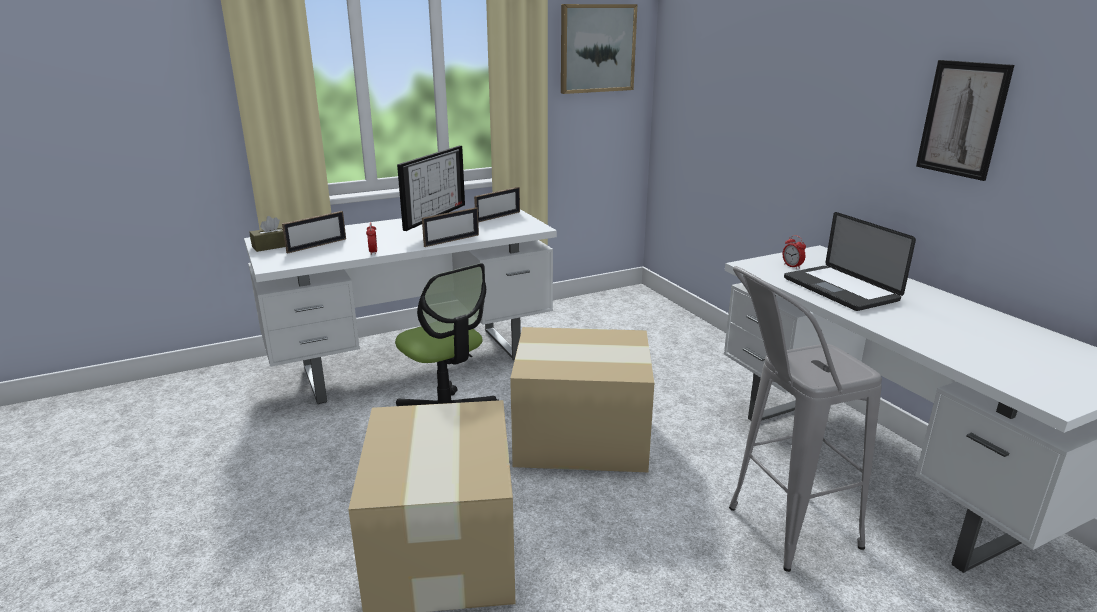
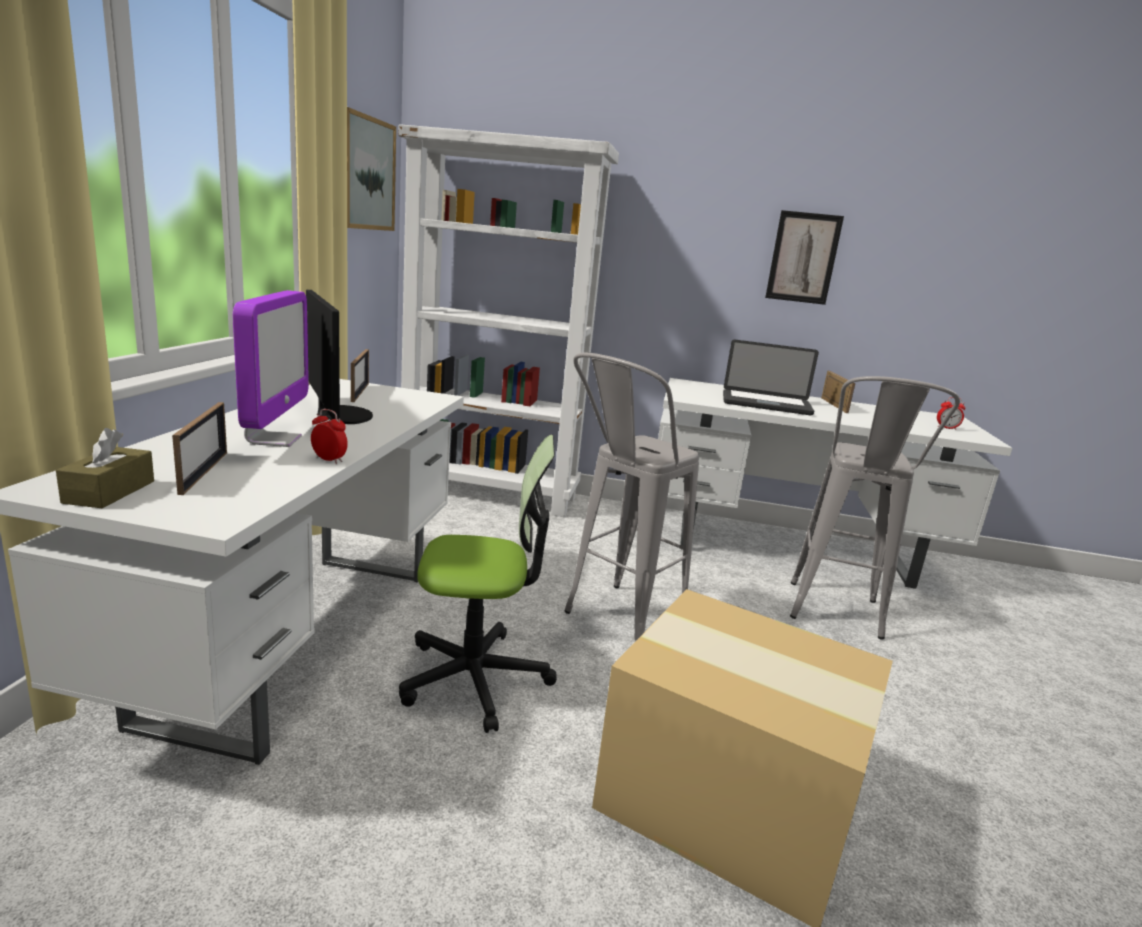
camera: 55 degrees left, 5 degrees down
(380, 236) = (274, 440): none -> monitor
(452, 240) = (389, 426): picture frame -> picture frame (834, 405)
(579, 436) = (614, 623): cardboard box -> grey stool
(671, 323) = (490, 493): none -> white bookcase
(792, 266) = (702, 394): alarm clock -> alarm clock (946, 428)

